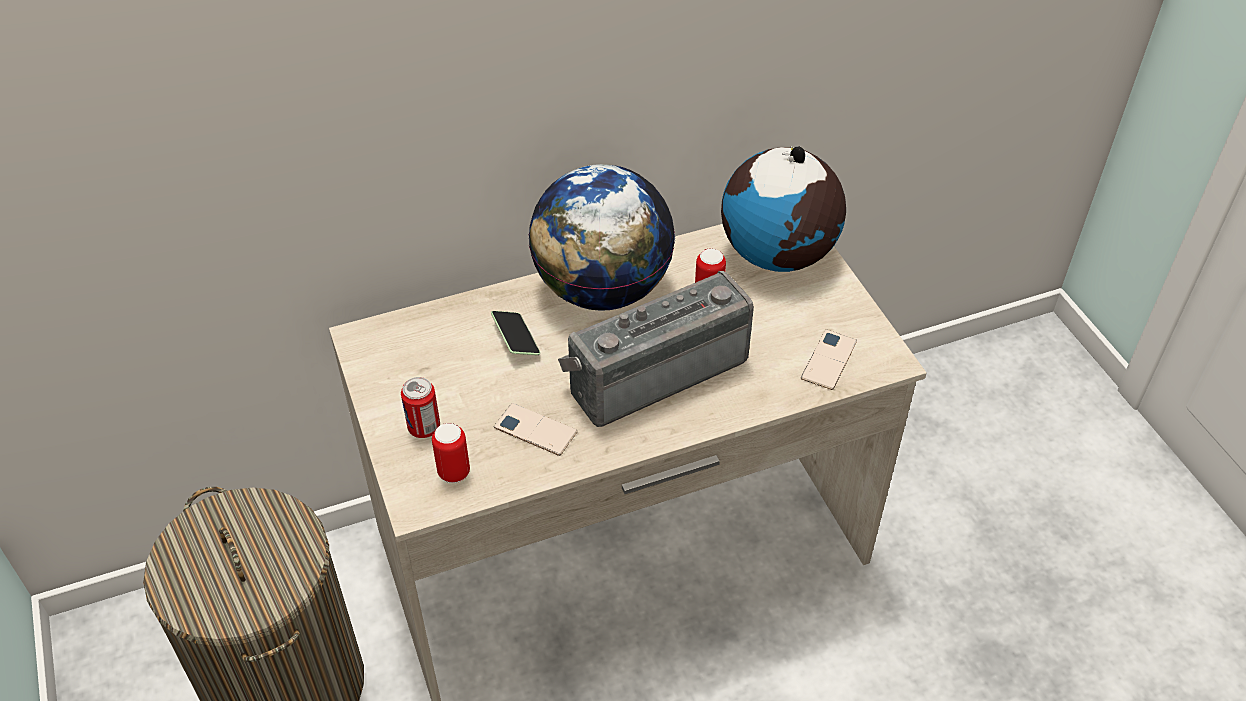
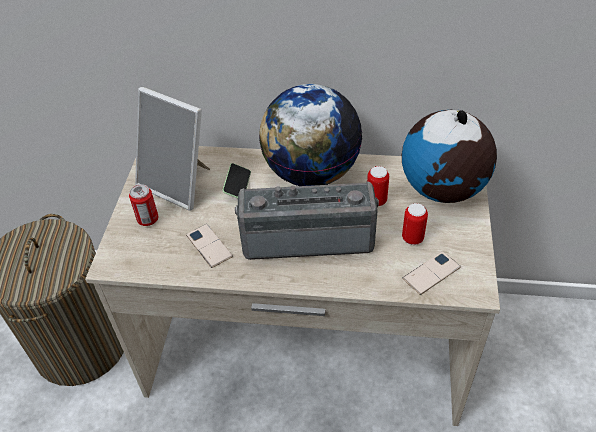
camera: 30 degrees right, 0 degrees up
(431, 364) = (179, 183): none -> picture frame
(454, 472) = (144, 253): can -> can (412, 238)

